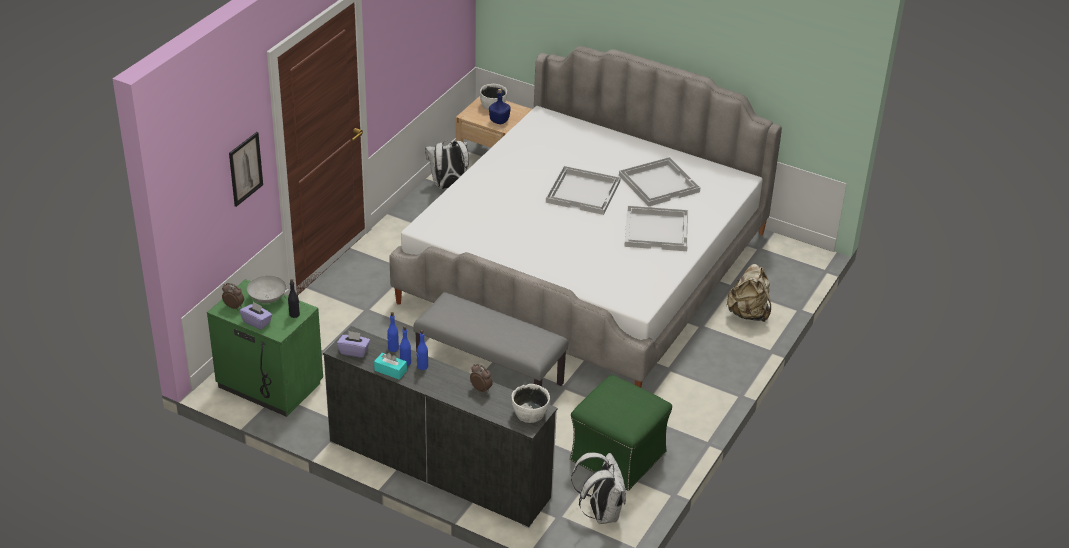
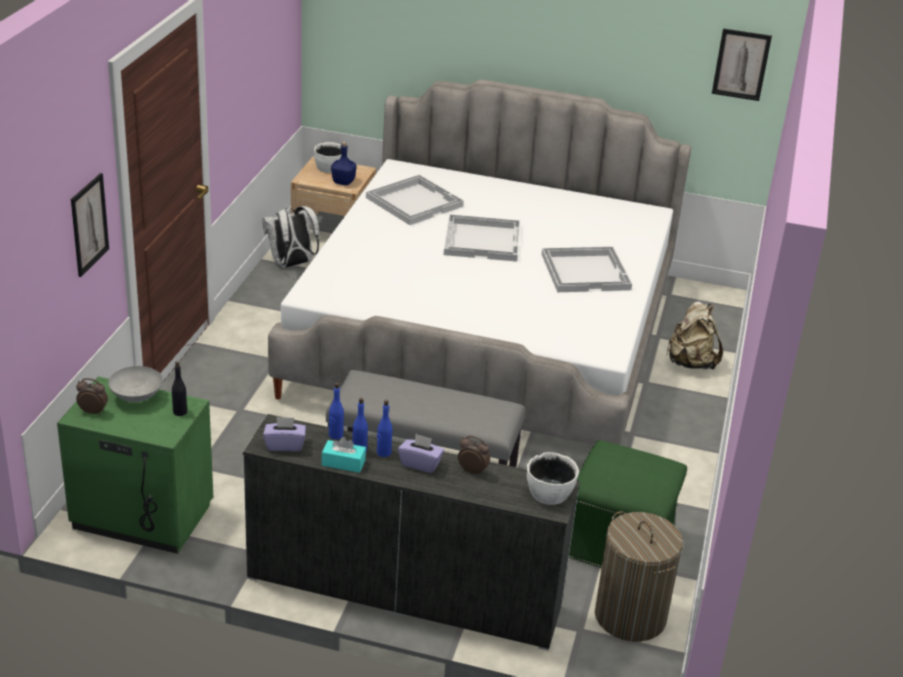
camera: 15 degrees left, 5 degrees down
(257, 322) = (131, 427): purple tissue box -> purple tissue box (420, 464)
(601, 512) = (630, 616): white backpack -> laundry basket
(659, 183) = (563, 223): white tray -> white tray (414, 201)
(822, 64) = (741, 64): none -> picture

